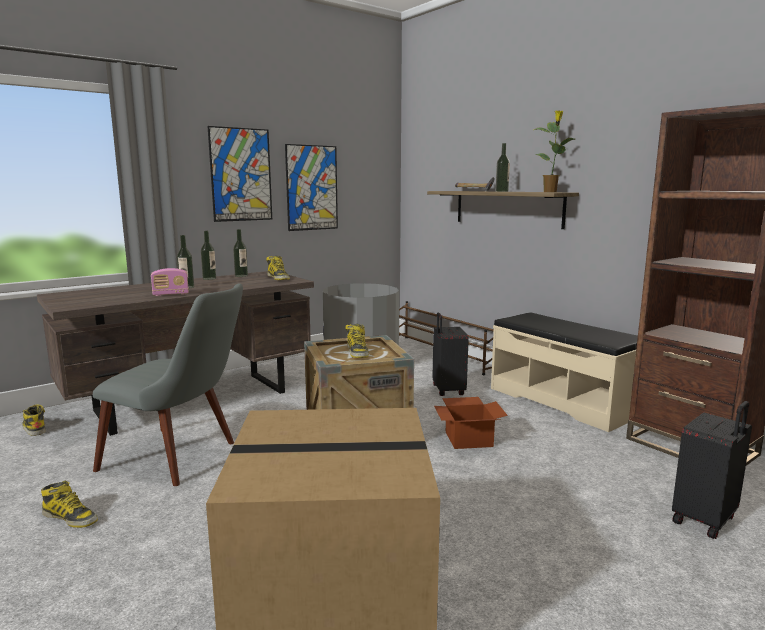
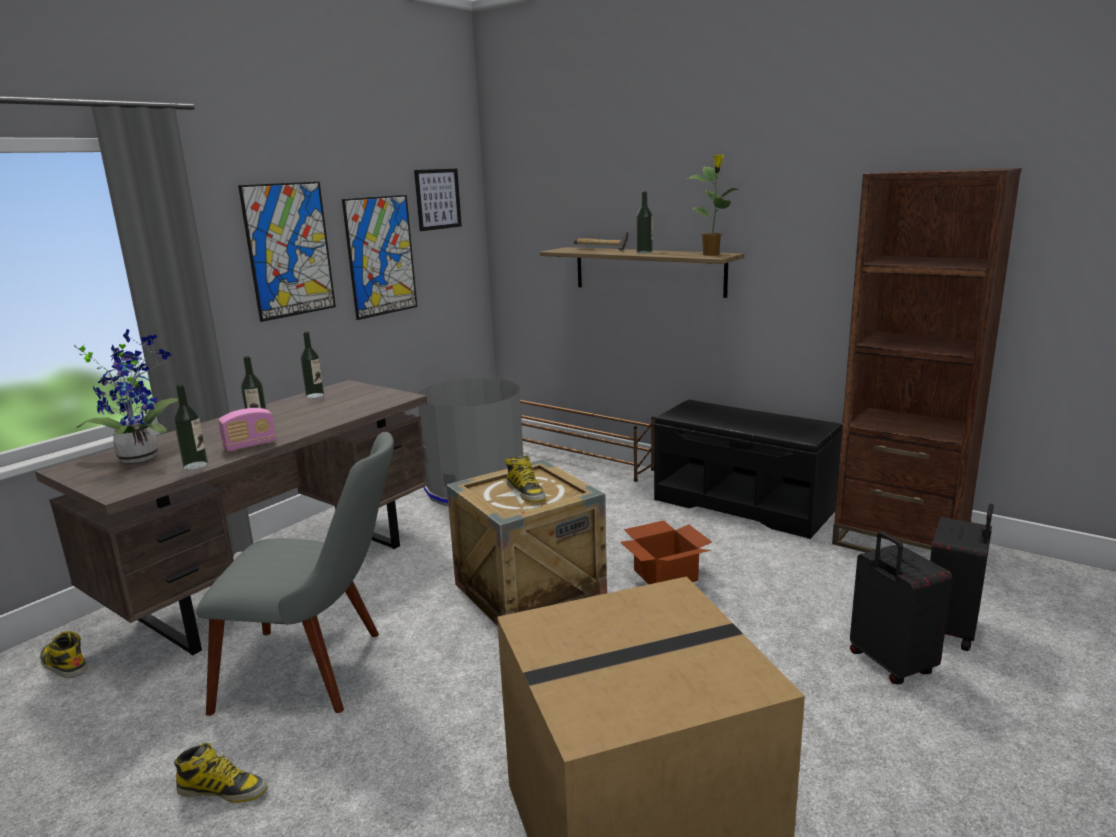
camera: 15 degrees left, 5 degrees up
(102, 293) = (141, 456): none -> potted plant
(209, 278) = (274, 406): bottle -> bottle (195, 465)
(278, 278) = (372, 394): boot -> none
(362, 152) = (438, 199): none -> picture
(447, 390) = (605, 511): black suitcase -> black suitcase (889, 664)
(563, 401) = (743, 504): beige bench -> black bench

